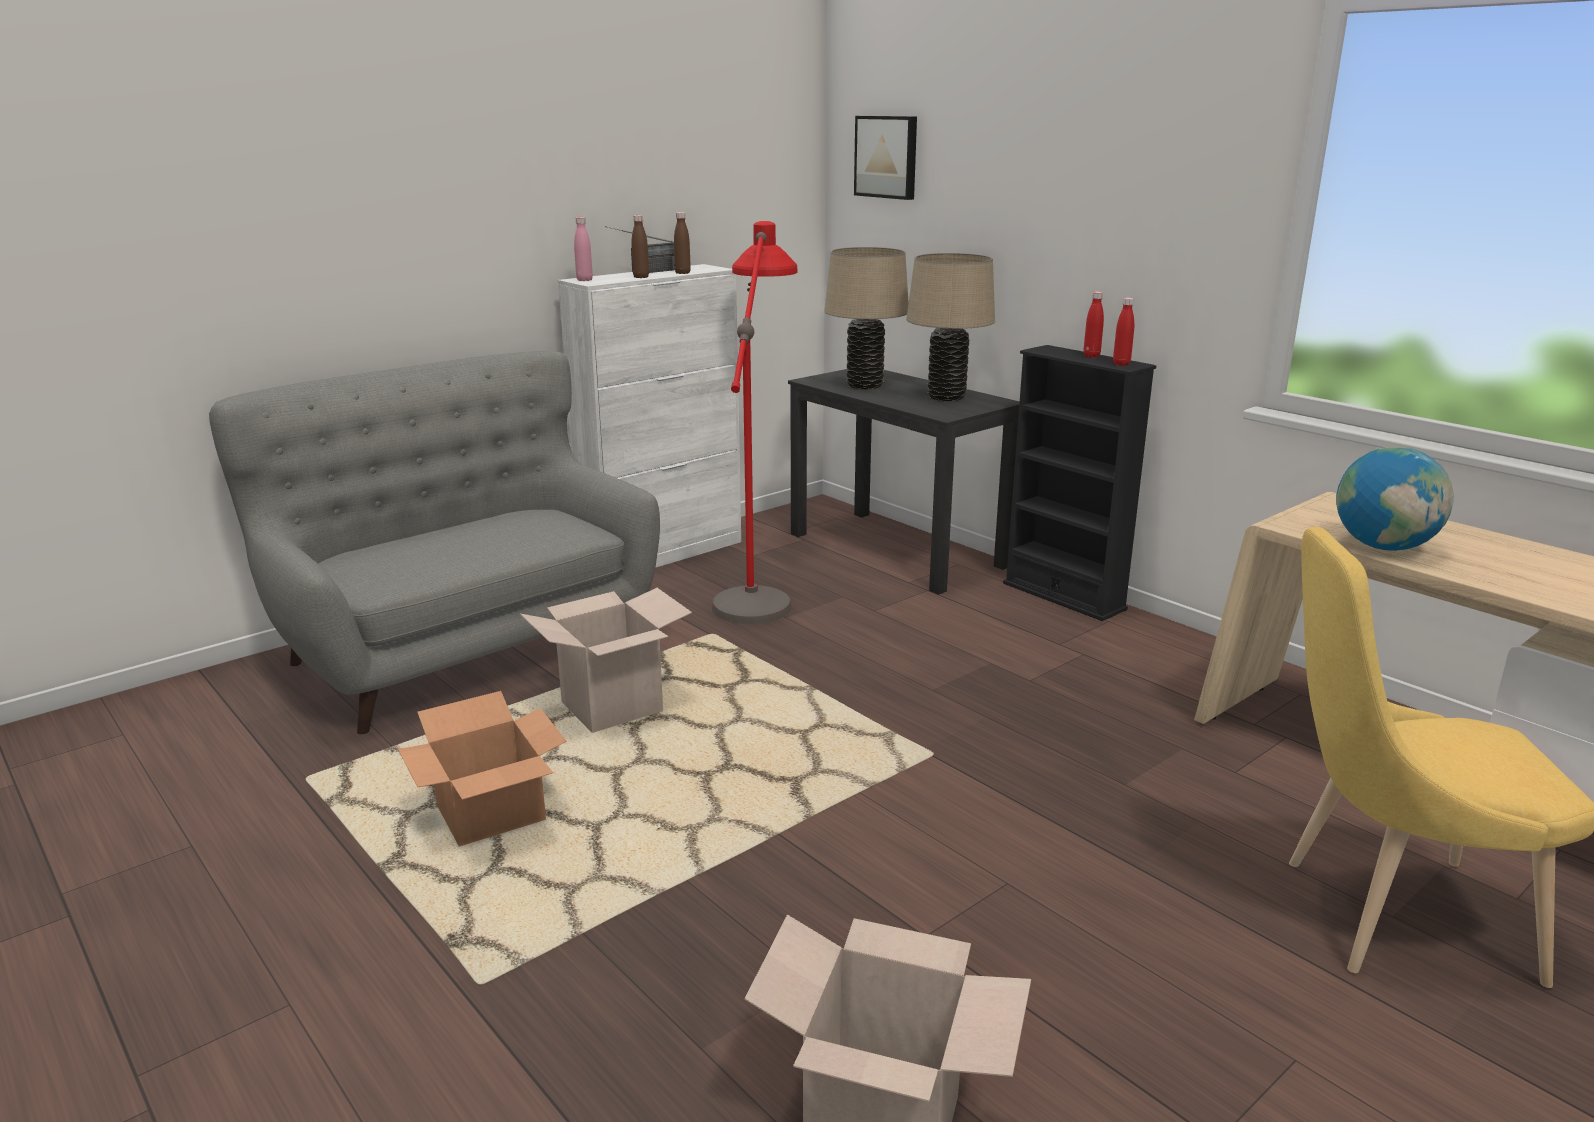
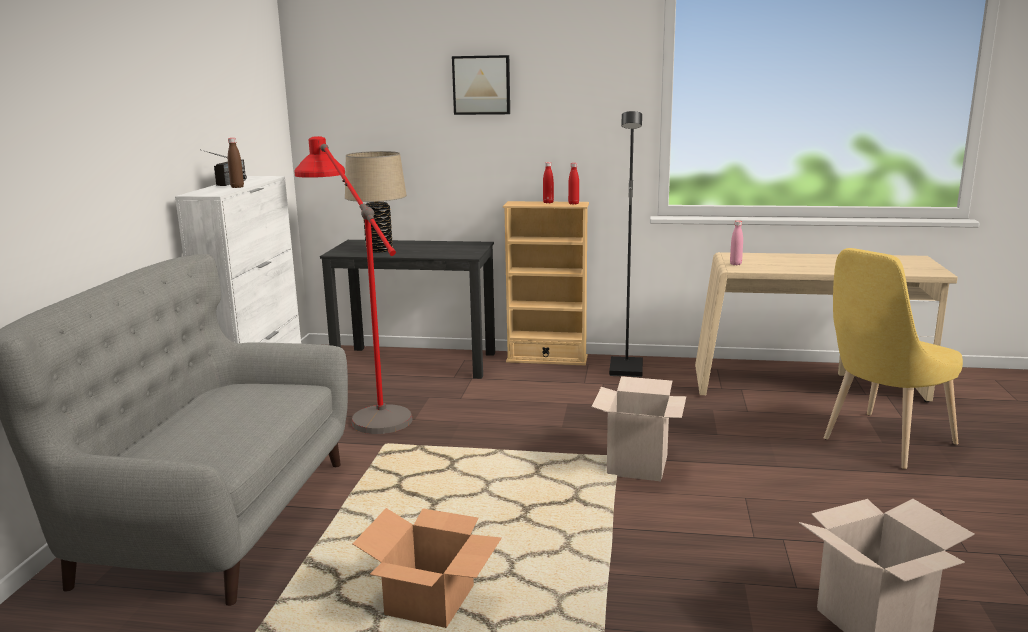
camera: 40 degrees left, 5 degrees down
(584, 280) = (200, 193): pink bottle -> pink bottle (735, 264)
(612, 708) = (396, 509): cardboard box -> cardboard box (637, 465)
(682, 273) = (257, 181): brown bottle -> none
(887, 157) = (350, 89): picture -> picture (481, 85)
(946, 397) = (444, 246): beige table lamp -> none
(1063, 596) = (547, 359): black bookcase -> beige bookcase
(1153, 647) = (627, 369): none -> black floor lamp
(1384, 547) = (787, 268): globe -> none

